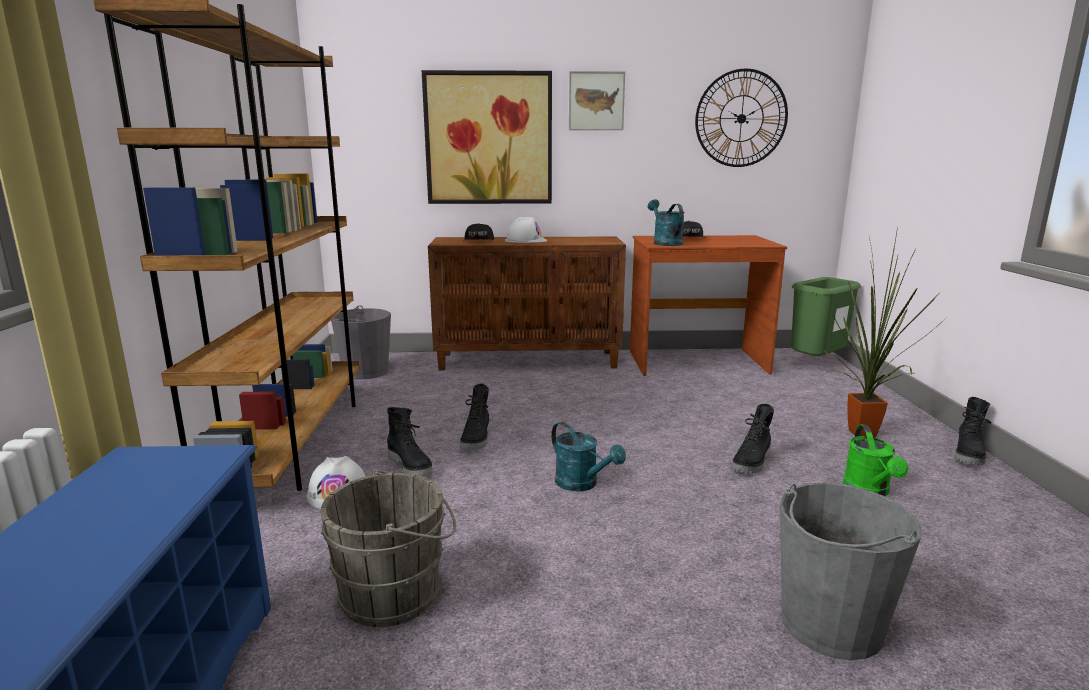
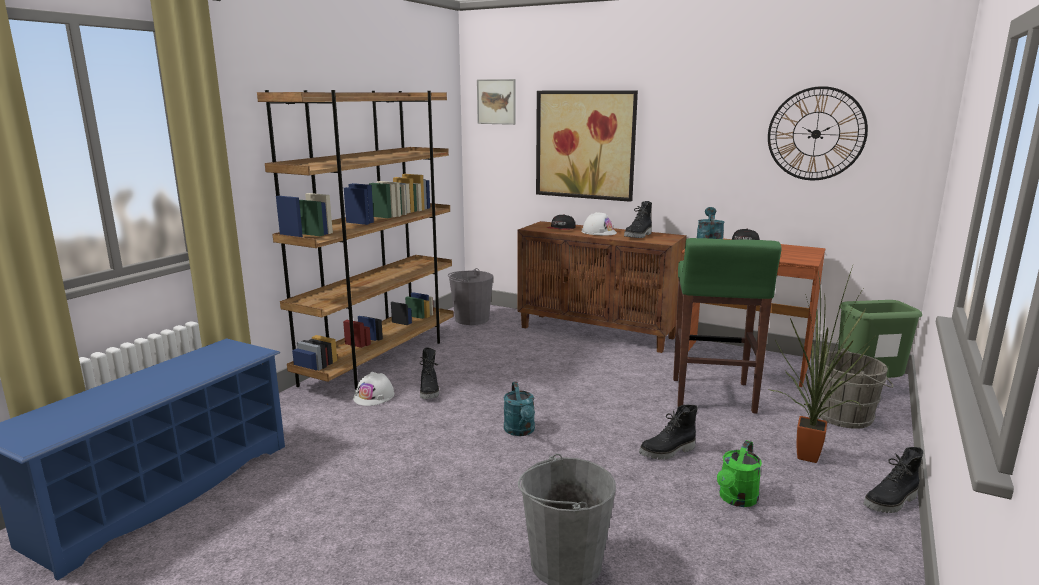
camera: 30 degrees right, 0 degrees up
(397, 592) = (346, 459): grey bucket -> grey bucket (847, 416)
(477, 439) = (489, 384): black boot -> black boot (638, 236)
(596, 101) = (675, 115): picture -> picture (496, 101)
(715, 399) = (712, 396): none -> green stool

